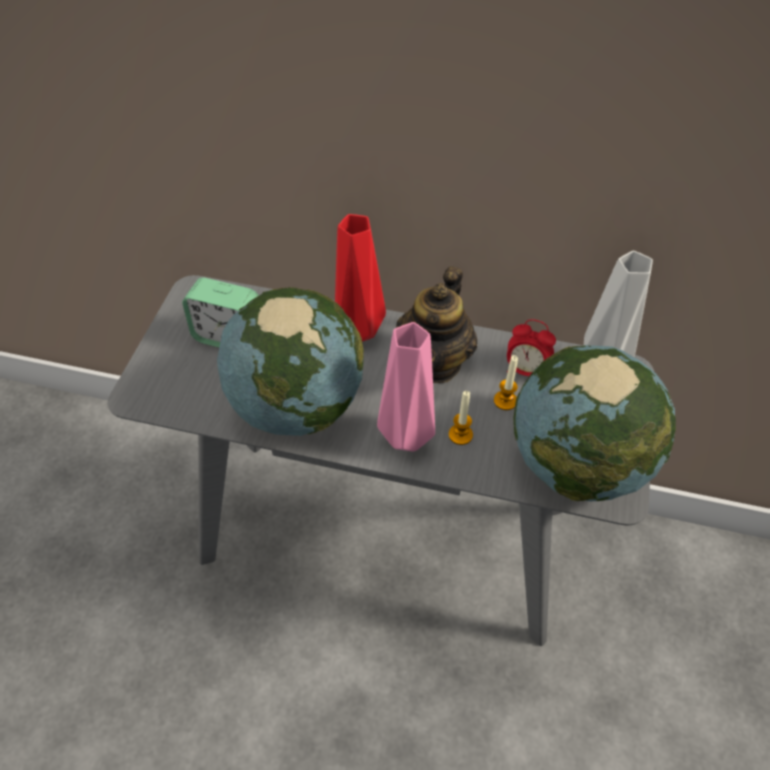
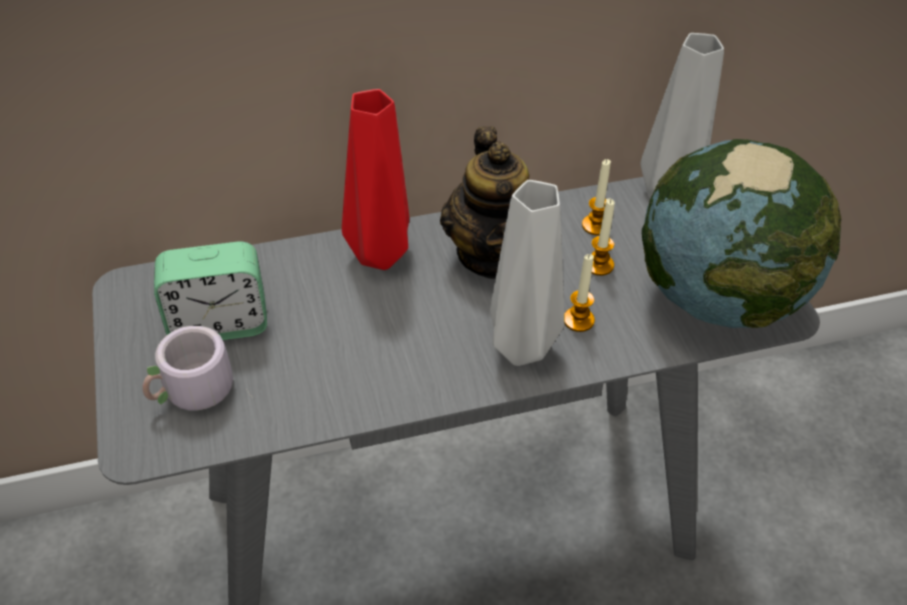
camera: 30 degrees left, 5 degrees down
(186, 376) = (194, 394): none -> grey mug
(297, 404) = (365, 367): globe -> none
(406, 439) = (523, 350): pink vase -> grey vase
(525, 370) = (596, 225): alarm clock -> candle

